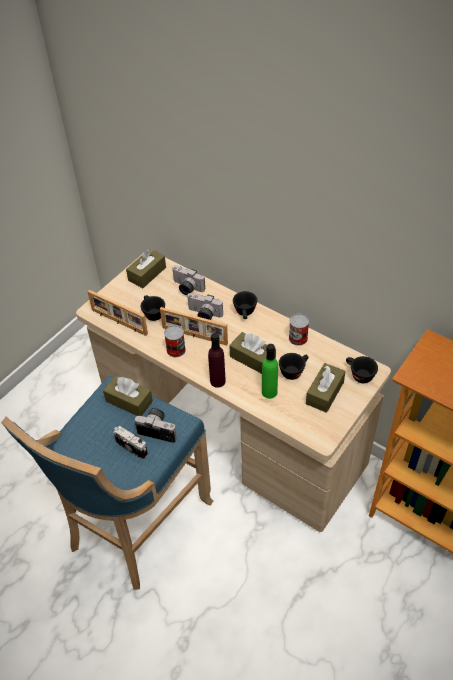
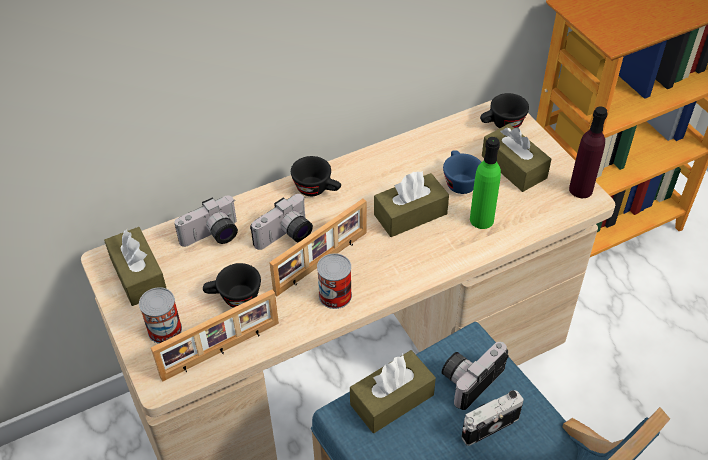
camera: 65 degrees left, 0 degrees up
(217, 381) = (429, 268): purple bottle -> purple bottle (580, 189)
(294, 371) = (459, 181): black cup -> blue cup
(298, 338) = (403, 155): can -> can (164, 329)

